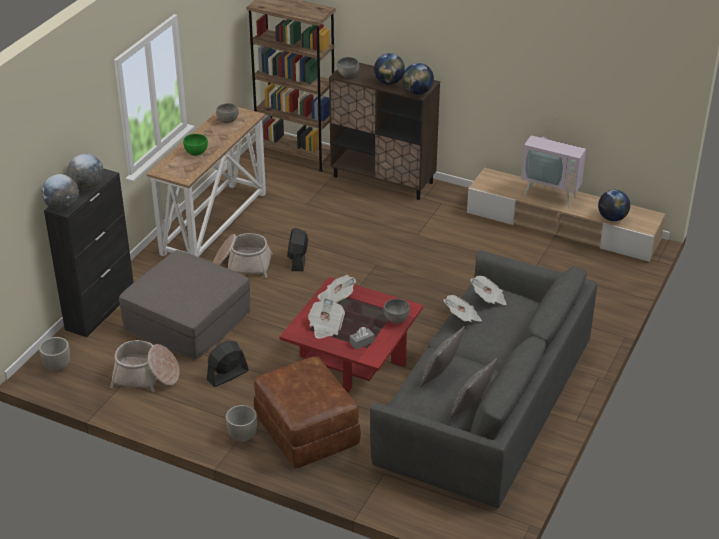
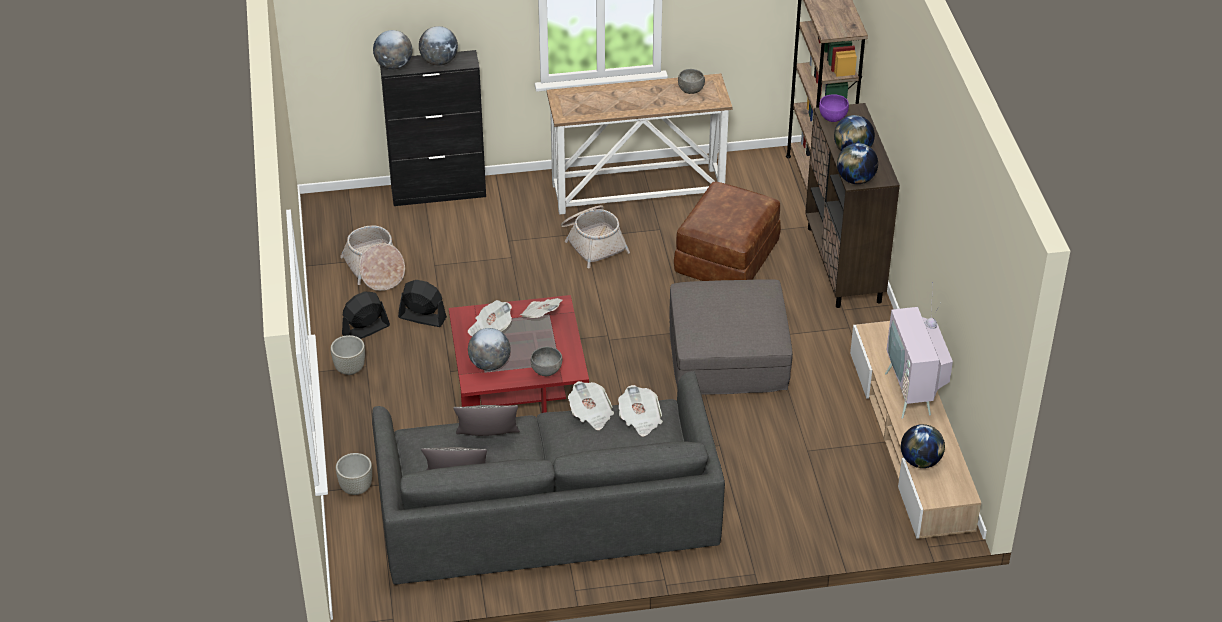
camera: 55 degrees right, 5 degrees up
(57, 366) = (340, 211): grey planter -> grey planter (356, 488)
(188, 320) = (475, 253): grey ottoman -> grey ottoman (728, 356)
(196, 153) = (612, 100): green bowl -> none
(298, 260) = (637, 275): black fan -> black fan (365, 330)
(307, 431) = (392, 407): brown ottoman -> brown ottoman (727, 259)
(348, 75) = (832, 118): grey bowl -> purple bowl
(362, 342) = (489, 364): grey tissue box -> globe

